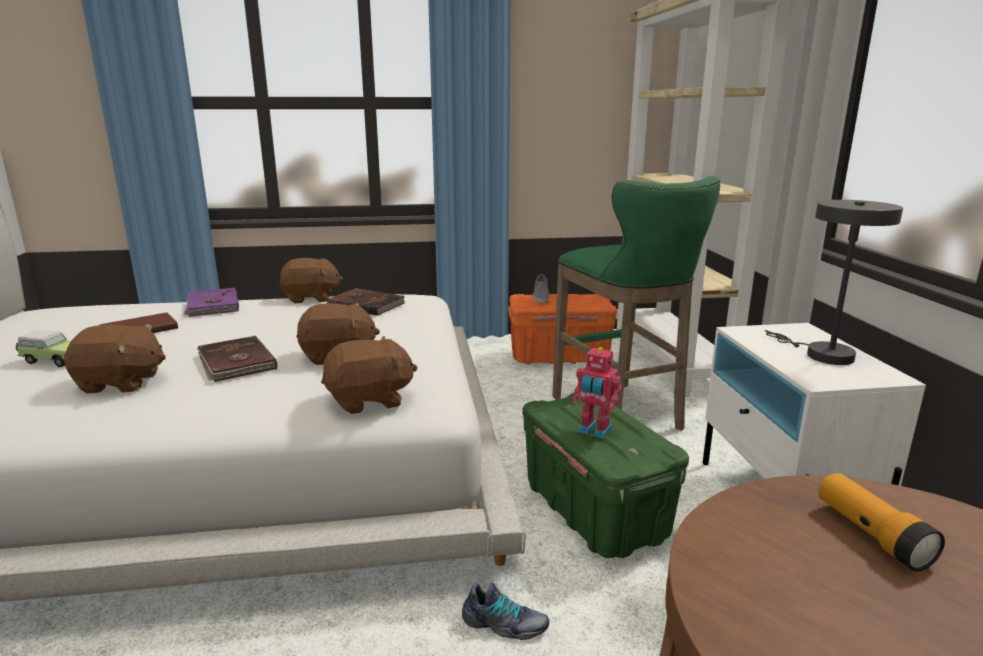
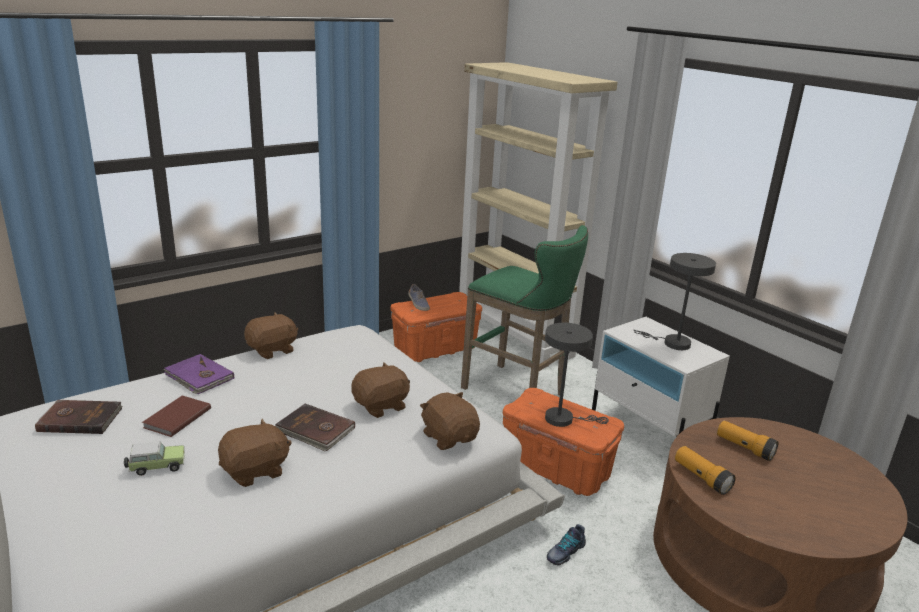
camera: 30 degrees left, 5 degrees up
(366, 304) = (332, 349): brown book -> brown book (80, 419)
(369, 400) = (449, 437): brown plush toy -> brown plush toy turned 75 degrees counterclockwise
(504, 625) = (565, 552): shoe -> shoe turned 150 degrees clockwise
(594, 431) = (564, 419): toy robot -> grey table lamp
(595, 512) = (557, 468): green storage box -> orange storage box
(727, 557) = (701, 478): none -> flashlight

